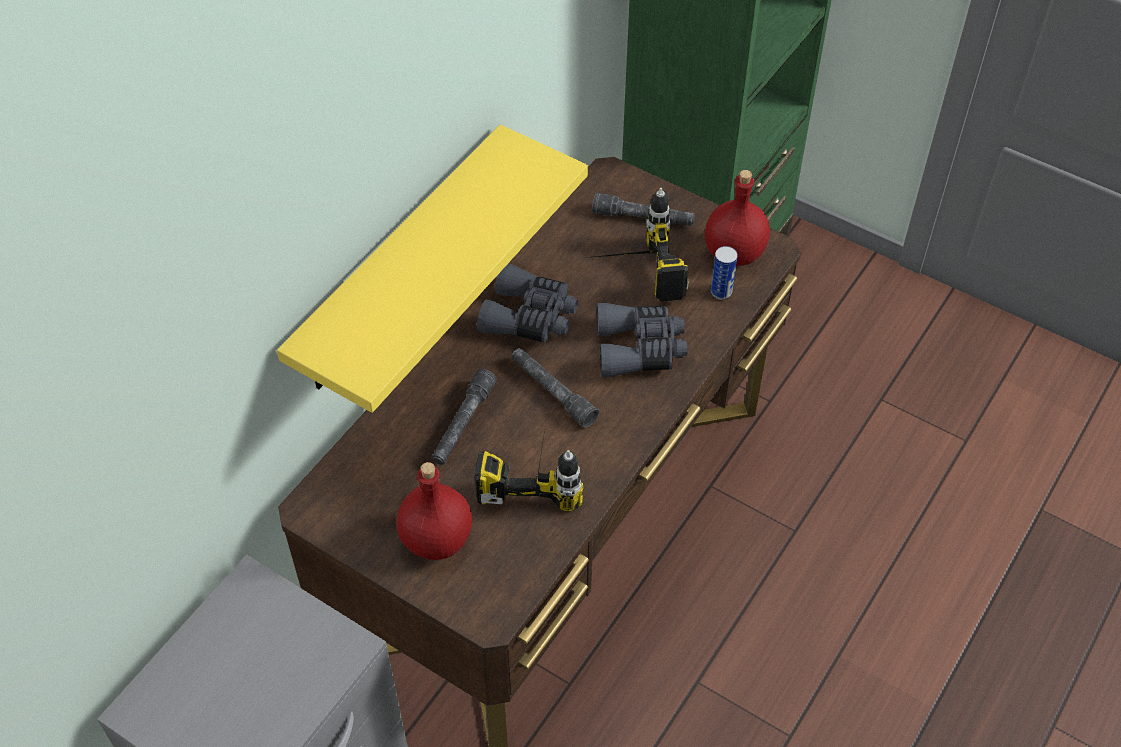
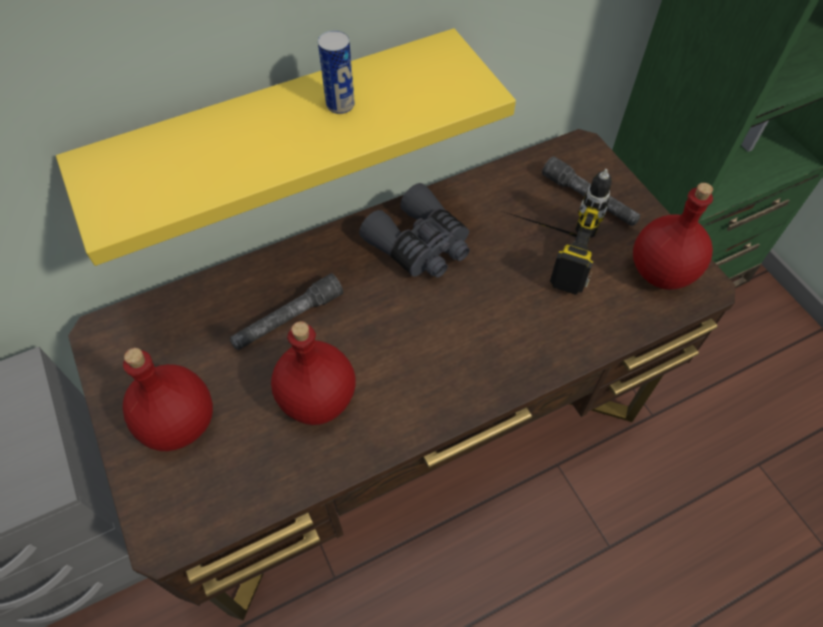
camera: 30 degrees right, 5 degrees up
(535, 470) = (318, 400): power drill -> red bottle
(552, 391) = (391, 328): grey flashlight -> none
(640, 348) = (504, 325): grey binoculars -> none
(721, 292) = (623, 305): can -> can (340, 105)

